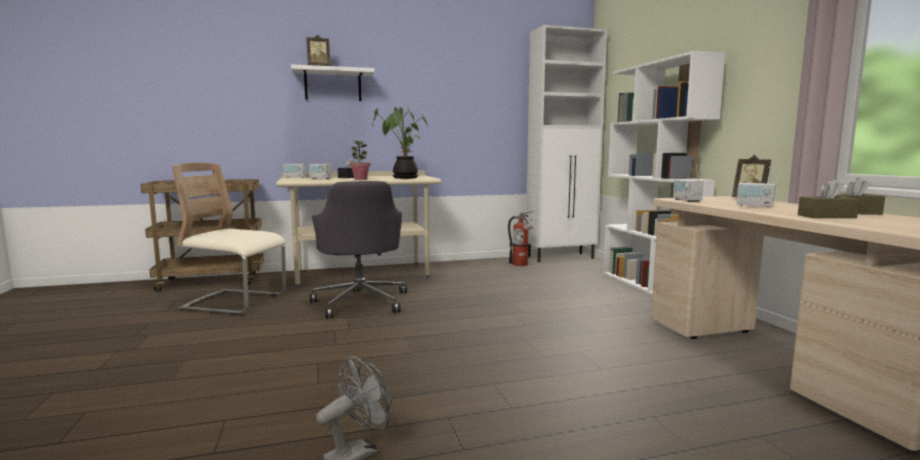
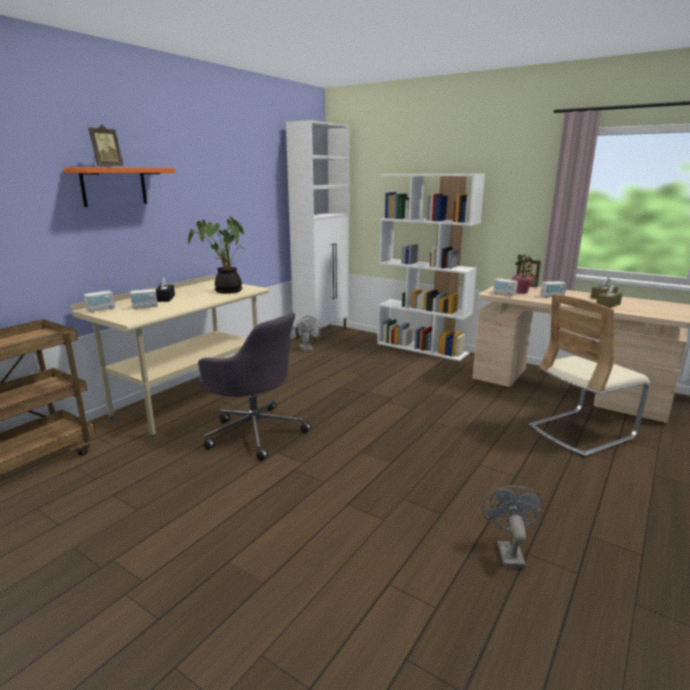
camera: 40 degrees left, 10 degrees up
(235, 302) = (124, 481): beige chair -> beige chair (581, 432)
(333, 85) = (114, 186): white shelf -> orange shelf
(360, 179) = (199, 302): potted plant -> potted plant (521, 292)
(522, 265) = (307, 349): fire extinguisher -> grey fan

